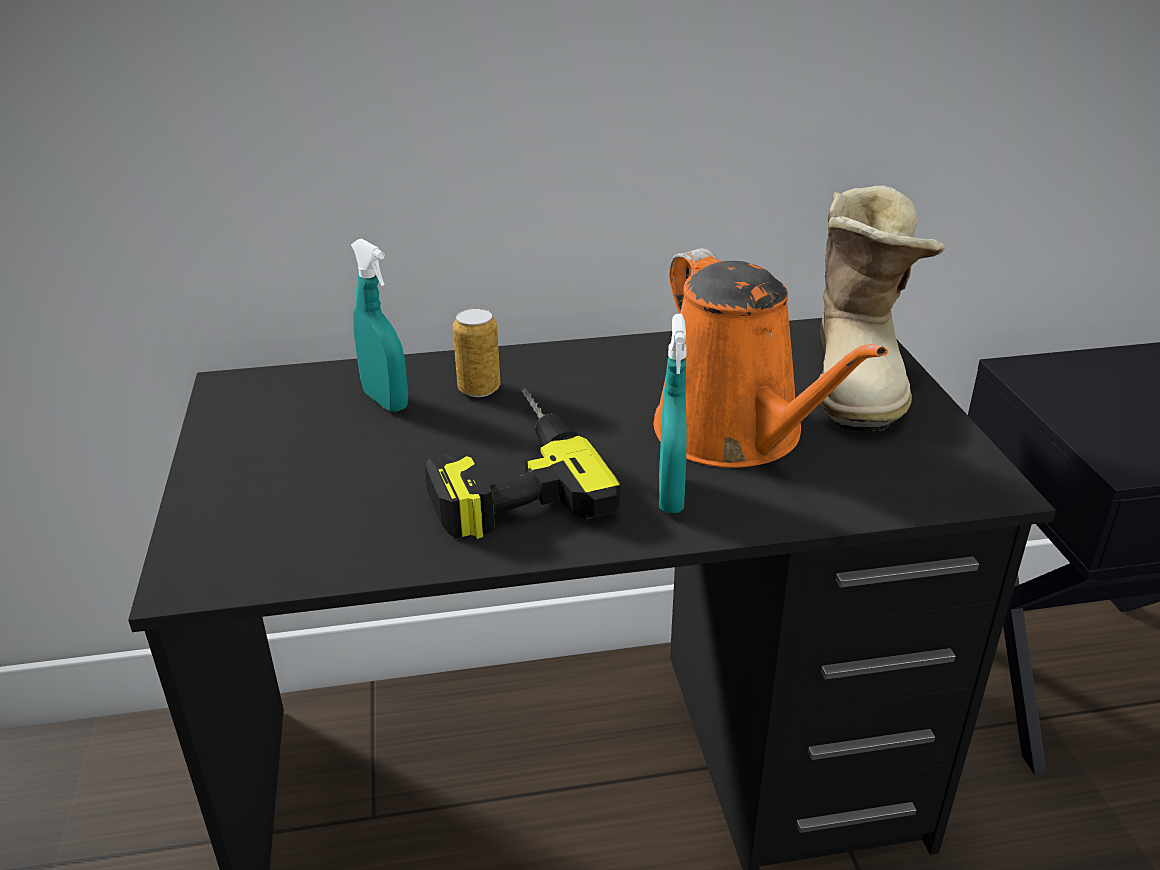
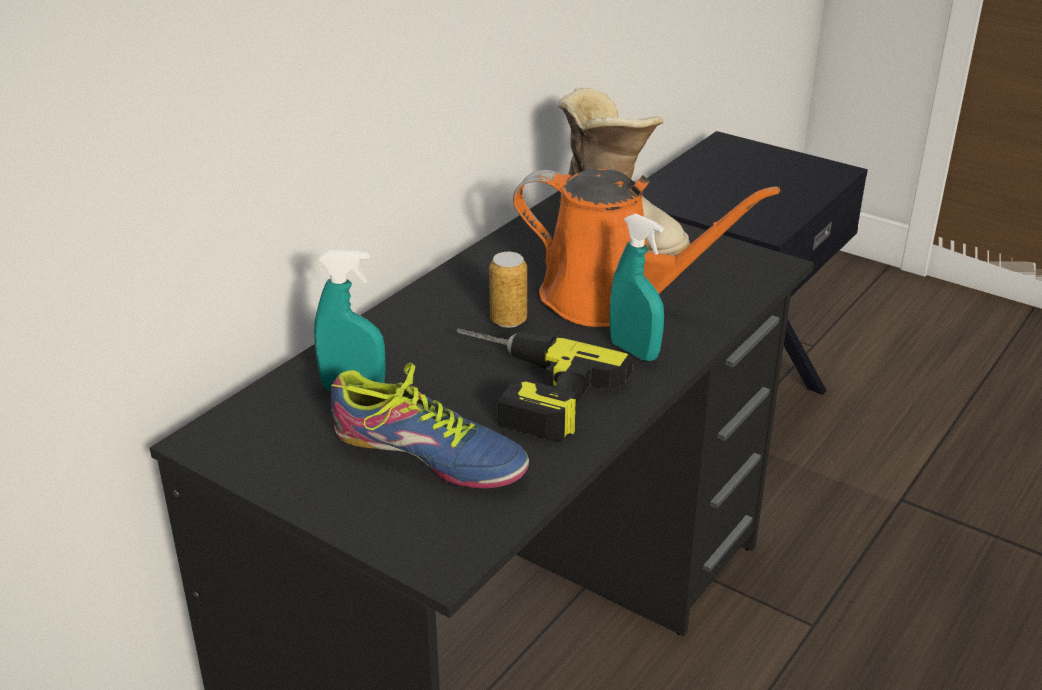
camera: 45 degrees left, 0 degrees up
(342, 483) = (428, 453): none -> shoe
(479, 389) = (405, 349): can -> can (508, 320)

